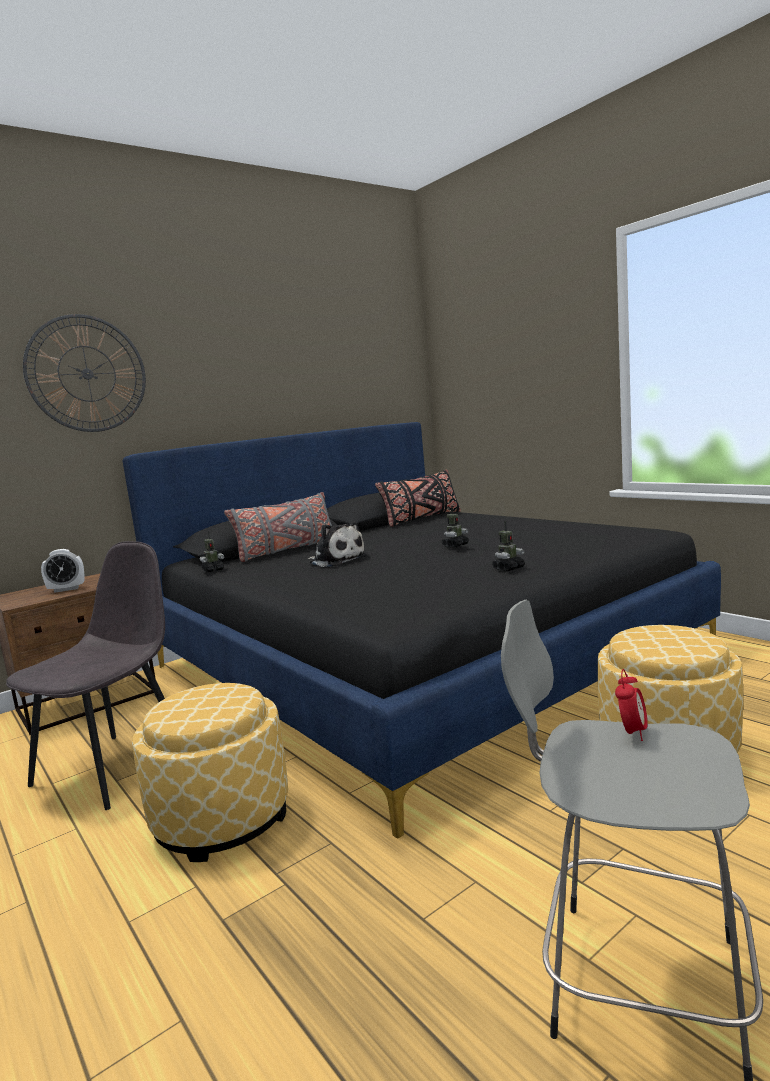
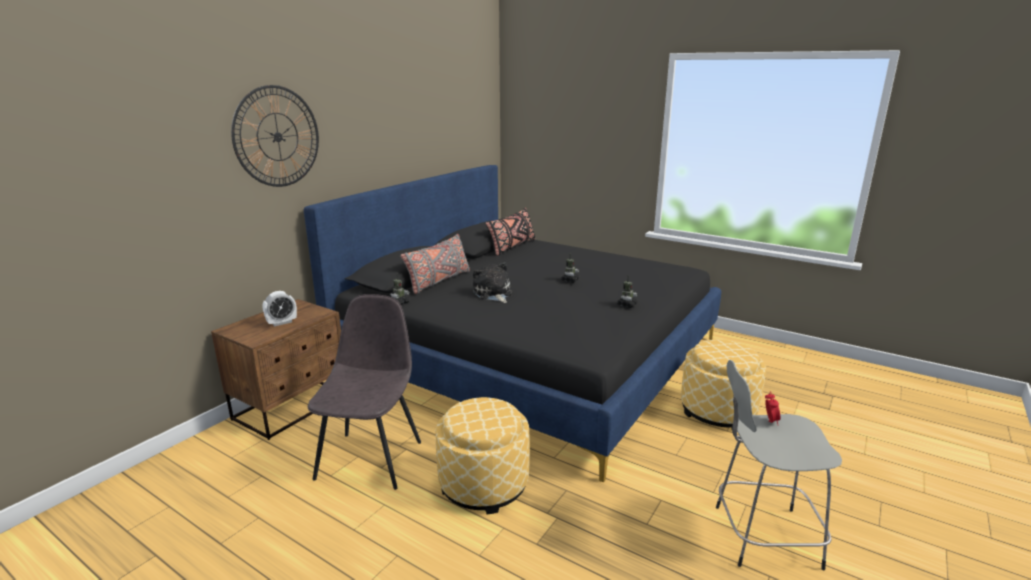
camera: 20 degrees left, 10 degrees up
(336, 560) = (493, 294): plush toy -> plush toy turned 135 degrees counterclockwise

